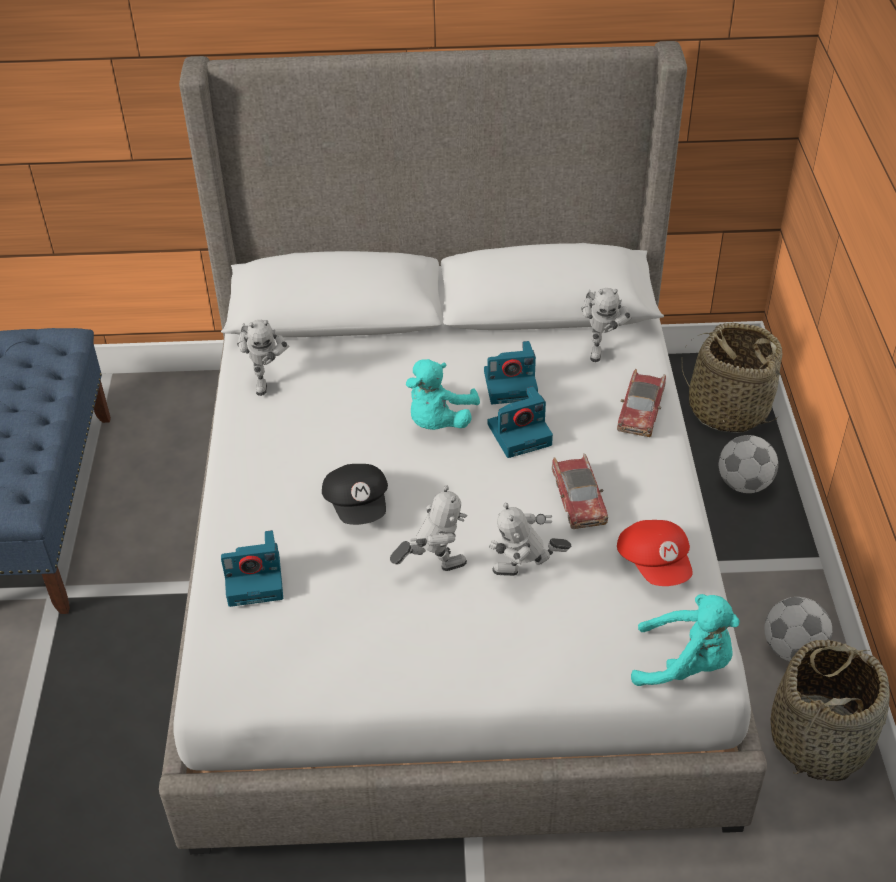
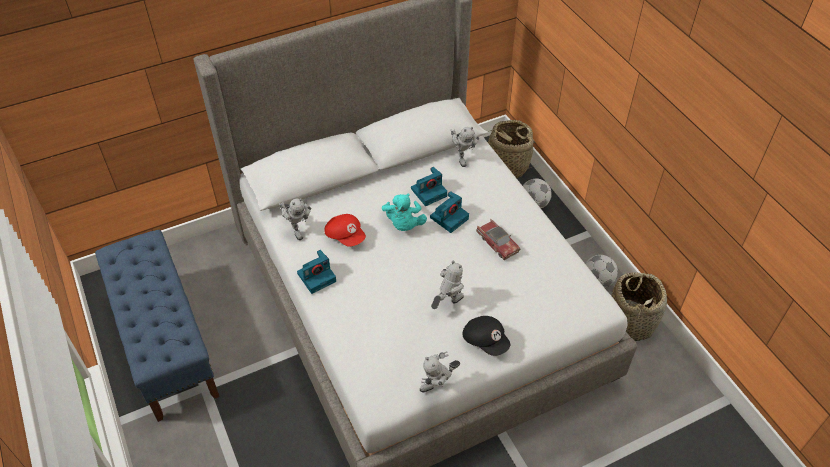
camera: 25 degrees left, 5 degrees up
(256, 579) = (363, 342): camera -> camera (317, 276)
(358, 505) = (391, 283): black cap -> black cap (486, 340)
(525, 574) = (495, 291): toy robot -> toy robot (438, 386)
(641, 410) = (500, 186): toy car -> none
(655, 563) = (551, 264): red cap -> red cap (346, 236)
(685, 664) = (592, 309): turquoise plush toy -> none

